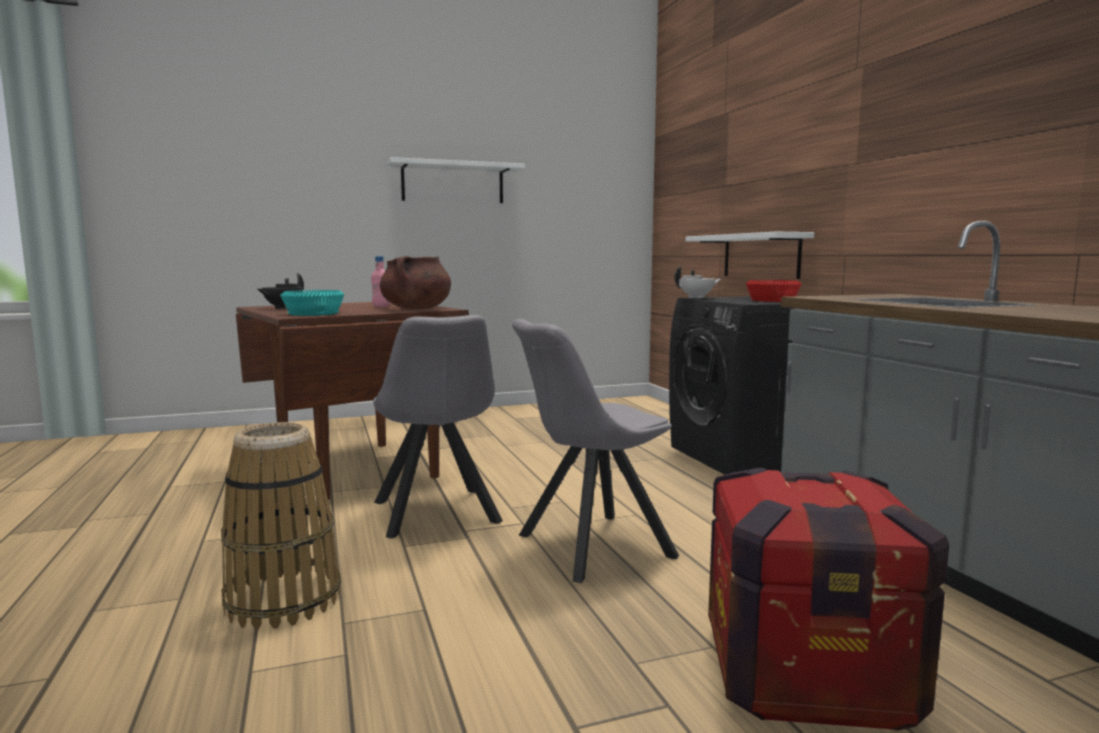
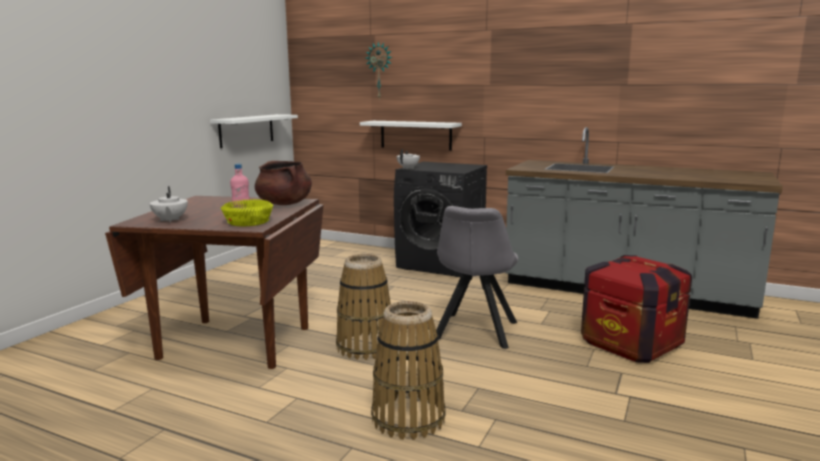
camera: 45 degrees left, 5 degrees up
(282, 308) = (170, 220): black teapot -> white teapot
(312, 313) = (247, 222): turquoise bowl -> yellow bowl
(437, 513) = (365, 347): grey chair -> basket
(453, 183) = (166, 80): white shelf -> white shelf (246, 130)
(729, 163) = (379, 70): none -> wall clock
(773, 300) = (454, 166): red bowl -> none

